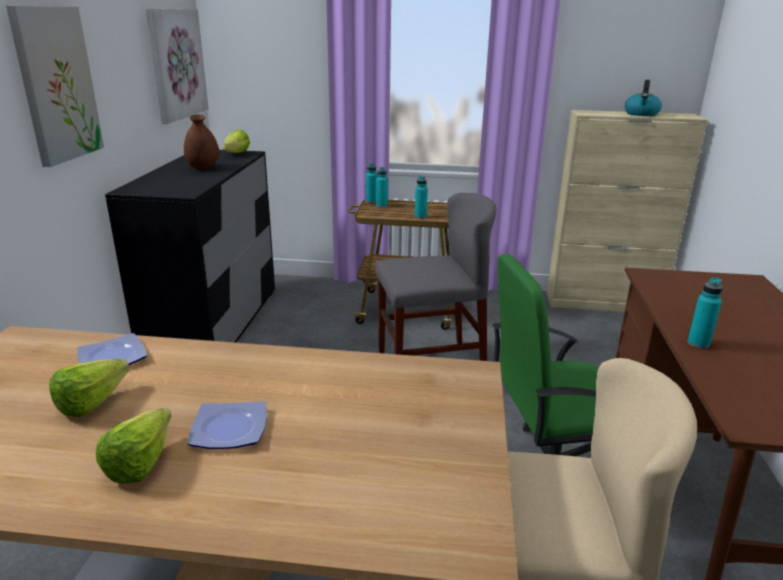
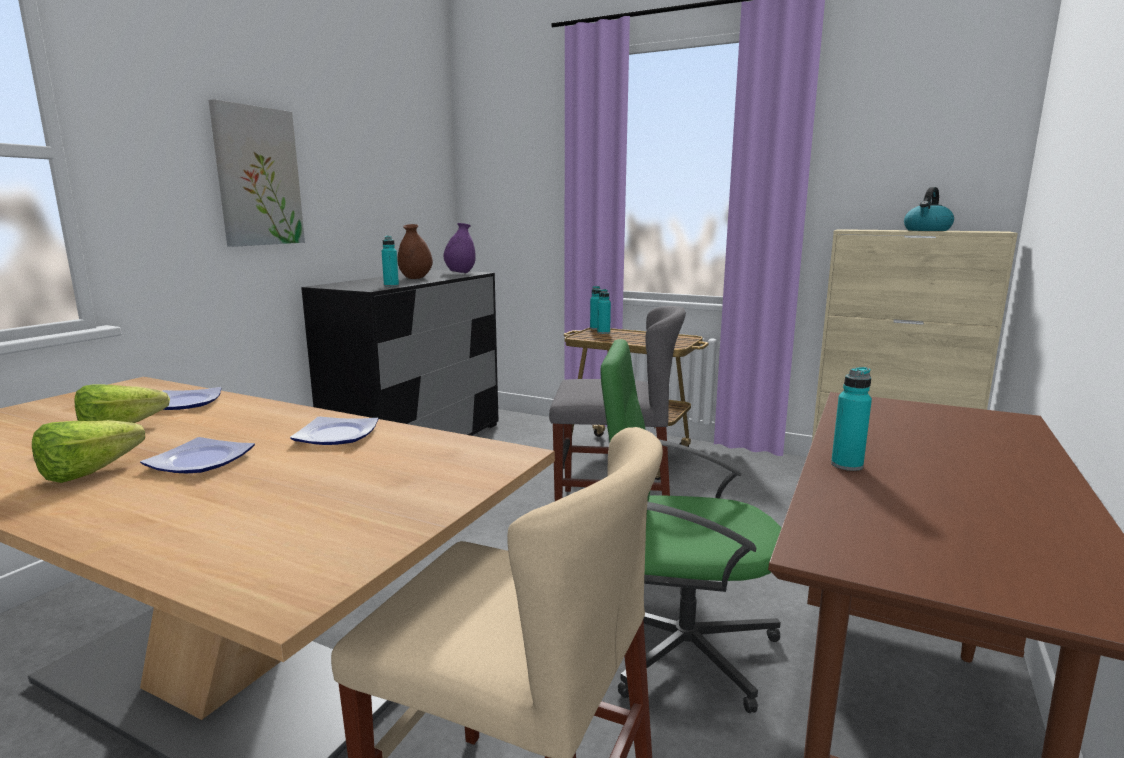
camera: 20 degrees right, 10 degrees down
(176, 64) = (417, 185): picture -> none
(234, 154) = (460, 273): lettuce -> purple vase
(311, 375) = (336, 435): none -> plate
(420, 216) = (635, 342): turquoise bottle -> turquoise bottle (391, 286)

